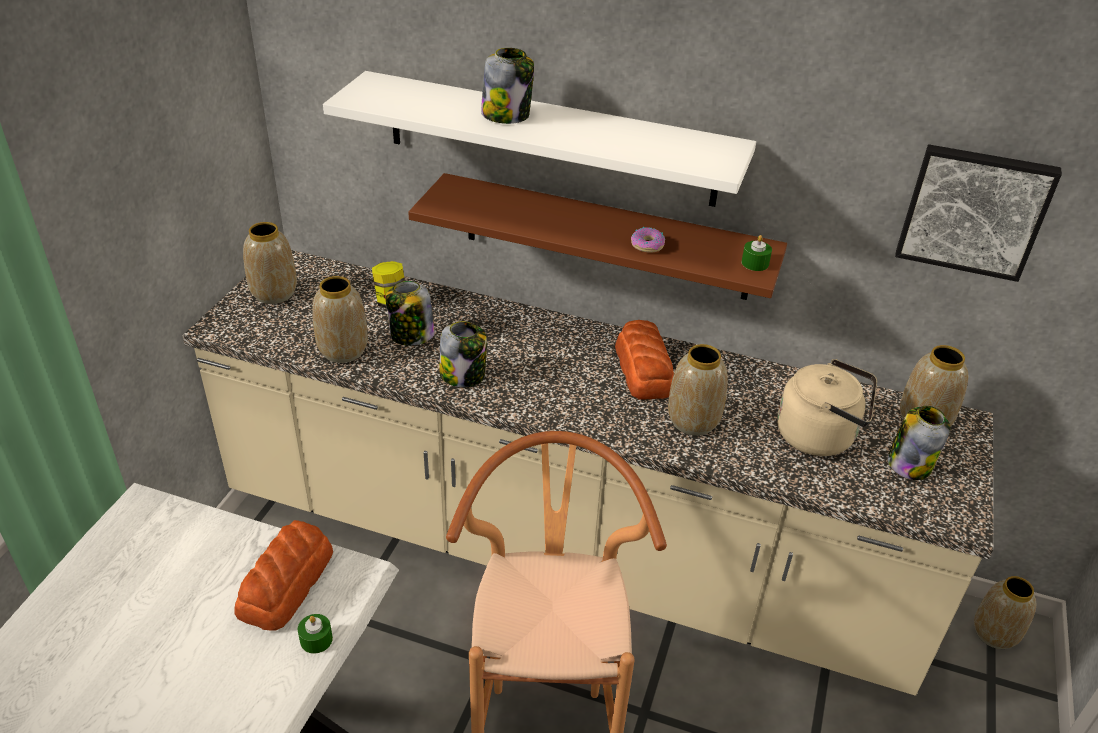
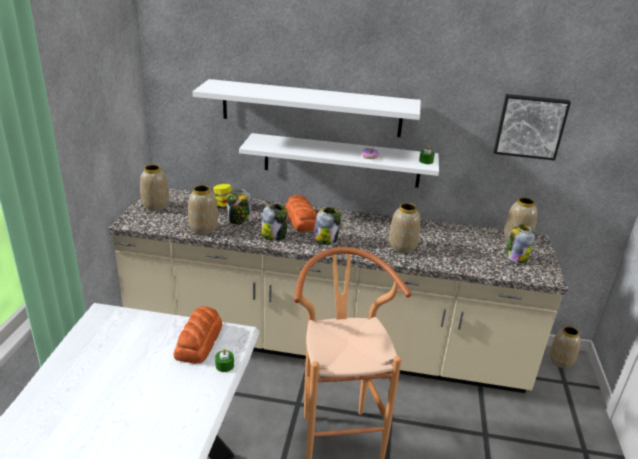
camera: 10 degrees left, 10 degrees down
(506, 115) = (292, 93): jar -> jar (326, 239)
(605, 237) = (341, 160): brown shelf -> white shelf
(644, 369) = (369, 227): bread -> bread (301, 219)
(820, 436) = (468, 249): beige kettle -> none

